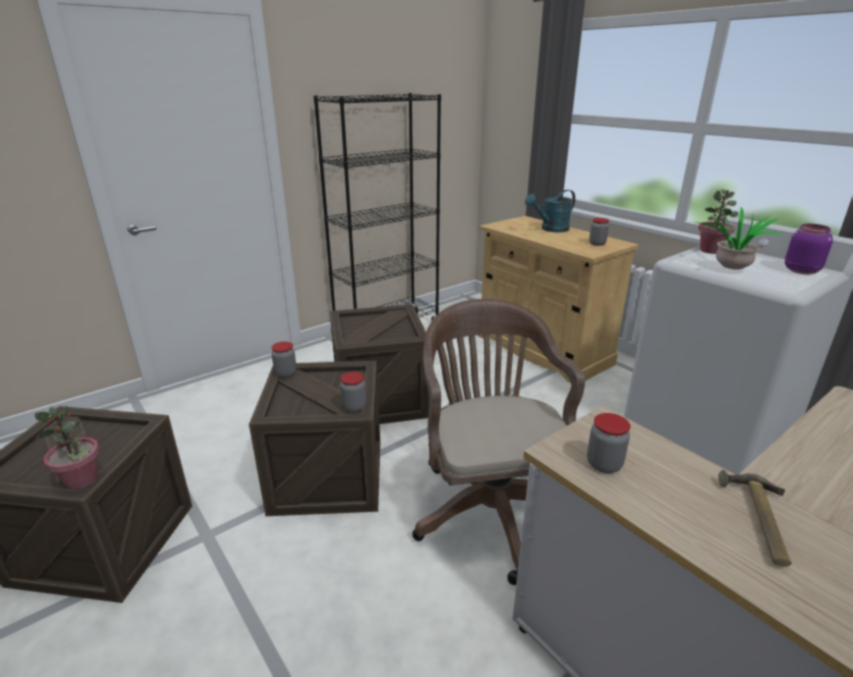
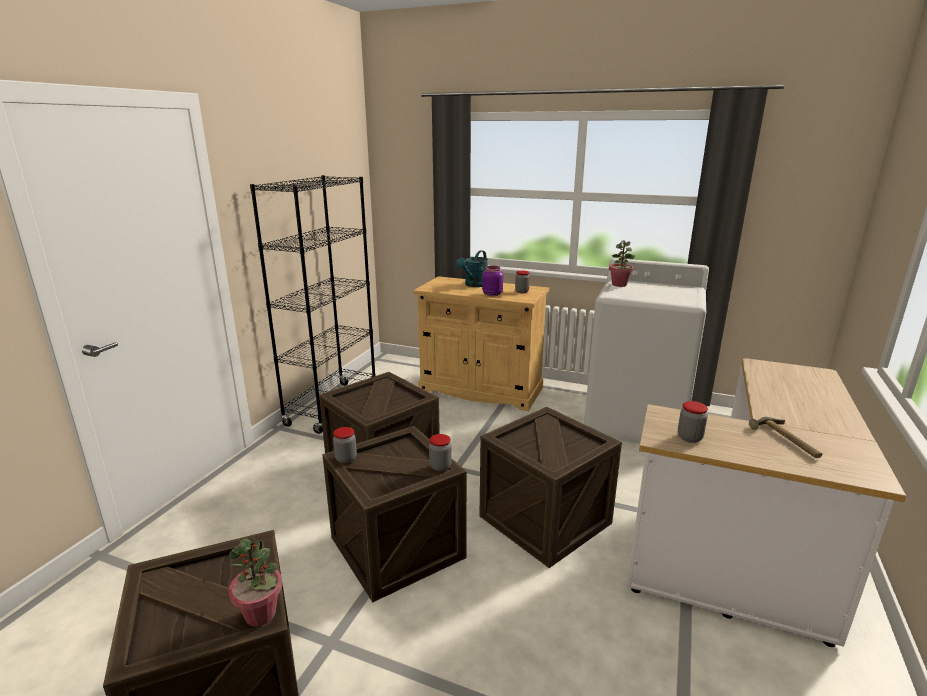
camera: 30 degrees left, 5 degrees down
(490, 506) = (545, 519): brown office chair -> crate
(730, 268) = (645, 295): potted plant -> none
(800, 270) = (681, 289): purple jar -> purple jar (492, 294)

